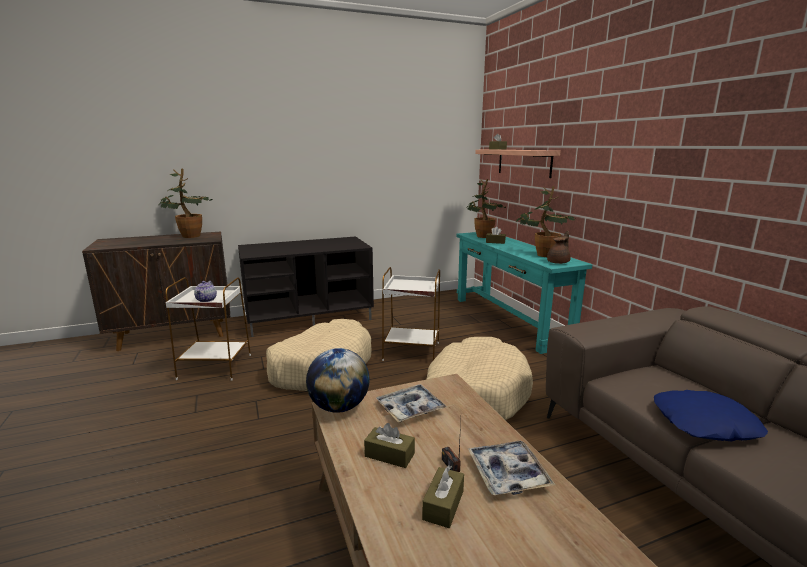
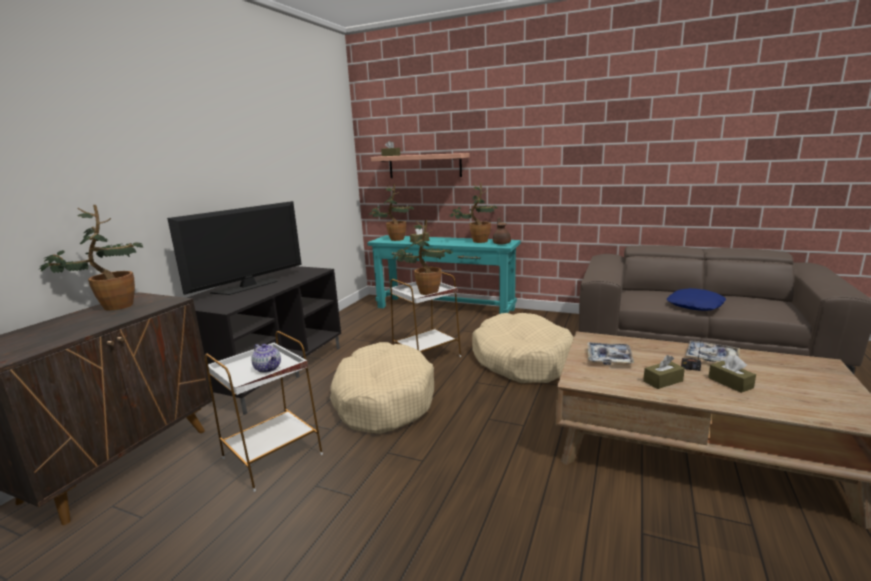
camera: 45 degrees left, 0 degrees up
(298, 245) = (248, 286): none -> television
(339, 407) = (578, 378): globe -> none
(411, 287) = (425, 291): none -> potted plant

